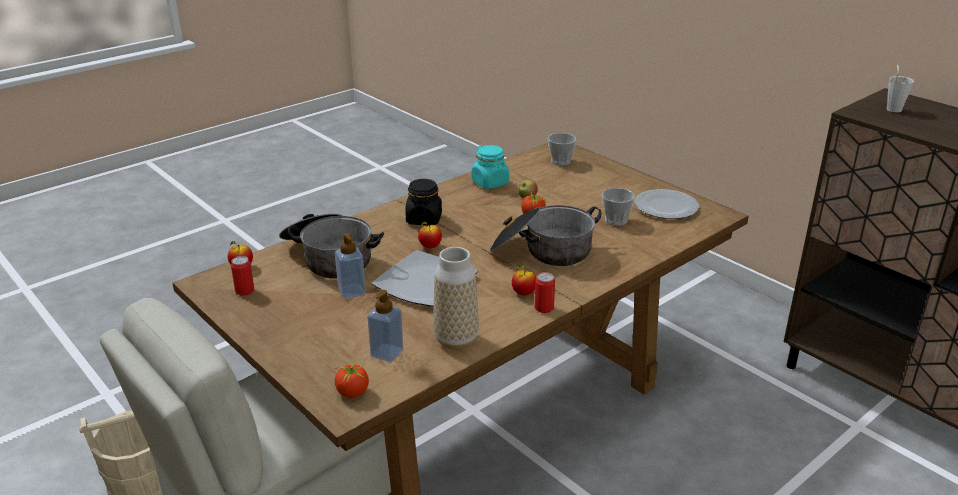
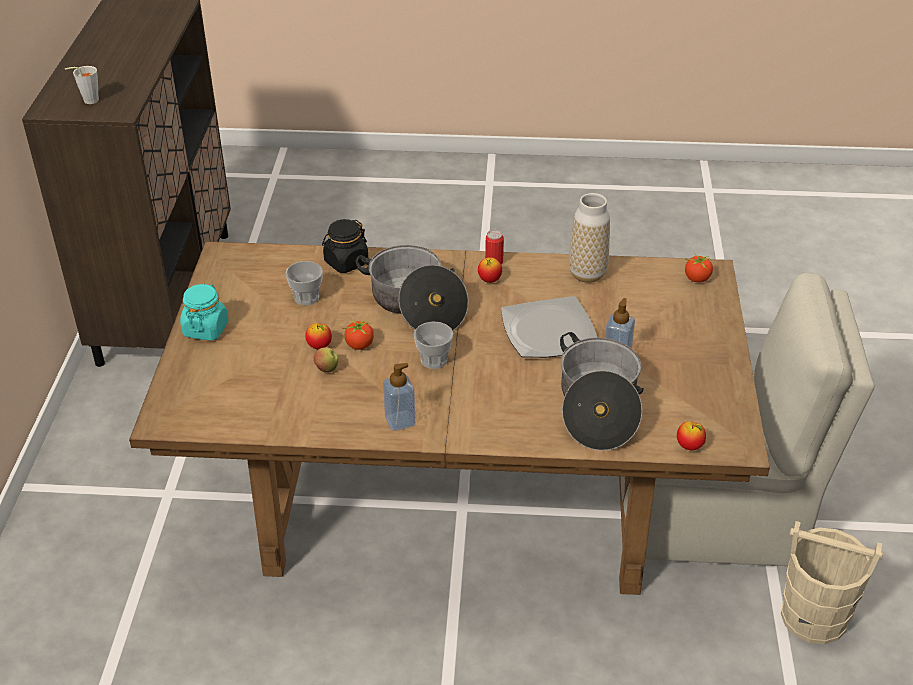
camera: 135 degrees left, 10 degrees up
(244, 290) = (707, 414): can -> none
(387, 353) = (646, 292): soap dispenser -> soap dispenser (400, 421)
(424, 219) = (456, 404): black jar -> black jar (346, 262)
(430, 246) = (496, 366): apple -> apple (319, 346)
(490, 183) = (323, 413): turquoise jar -> turquoise jar (206, 329)
(560, 161) = (205, 398): cup -> cup (434, 360)
(667, 206) = (240, 285): plate -> none

